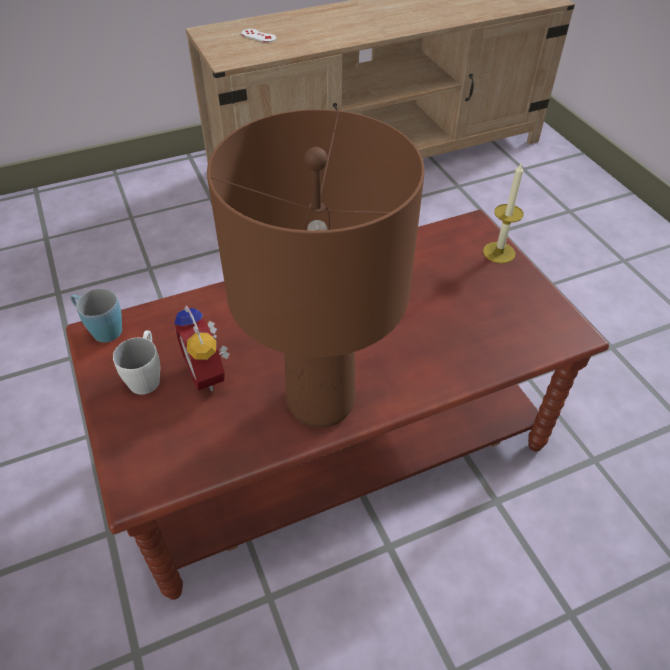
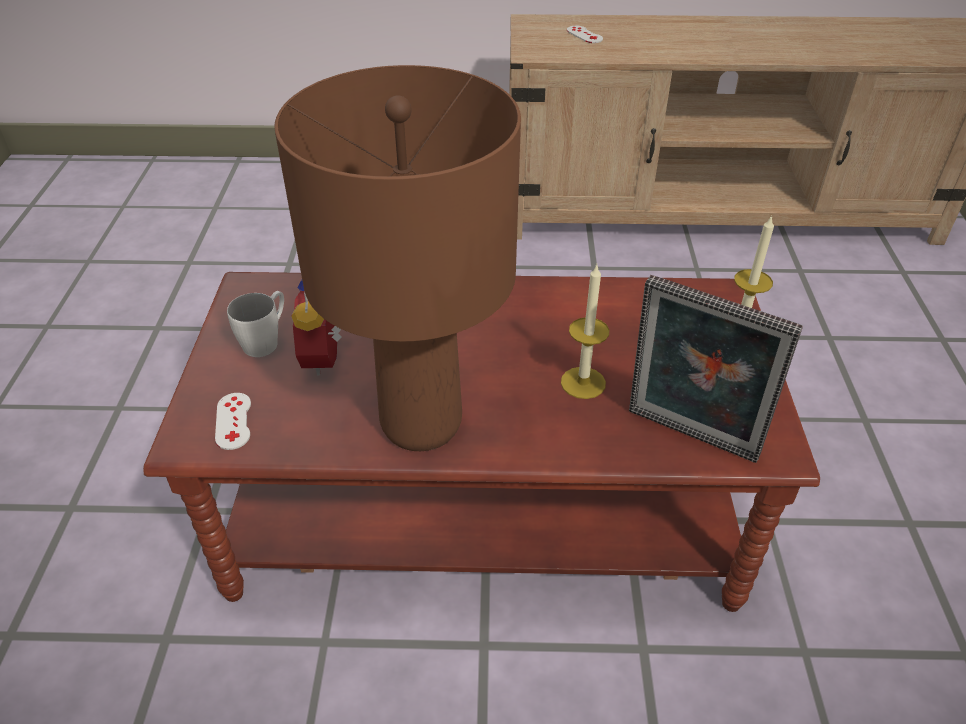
camera: 25 degrees right, 5 degrees down
(101, 329) = (253, 284): blue mug -> none
(165, 456) = (233, 421): none -> white game controller
(418, 327) = (583, 383): none -> candle
(514, 344) = (689, 438): none -> picture frame

